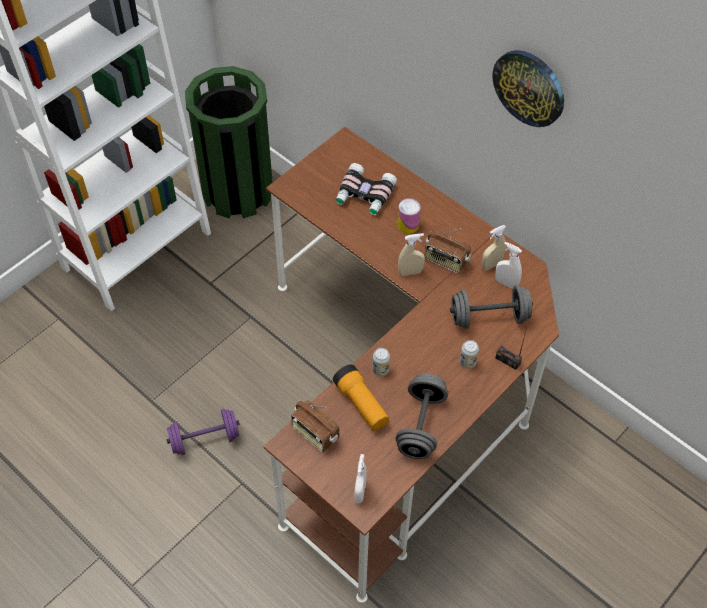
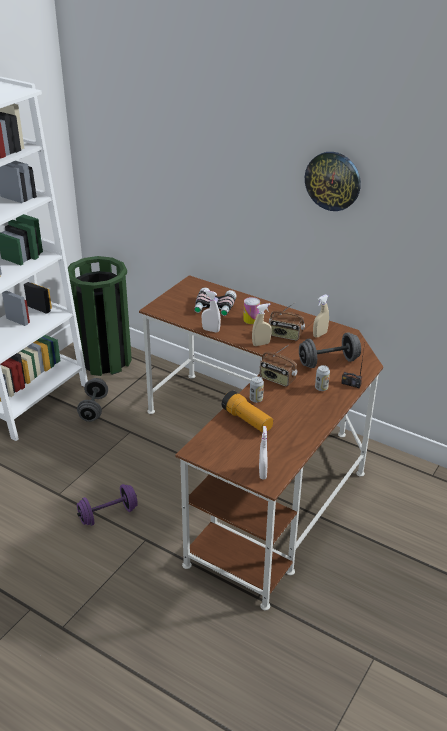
camera: 10 degrees left, 20 degrees down
(315, 434) = (215, 442): radio -> radio (277, 379)
(421, 425) = (298, 427): grey dumbbell -> grey dumbbell (93, 408)
(506, 283) = (334, 343): white spray bottle -> white spray bottle (211, 330)

